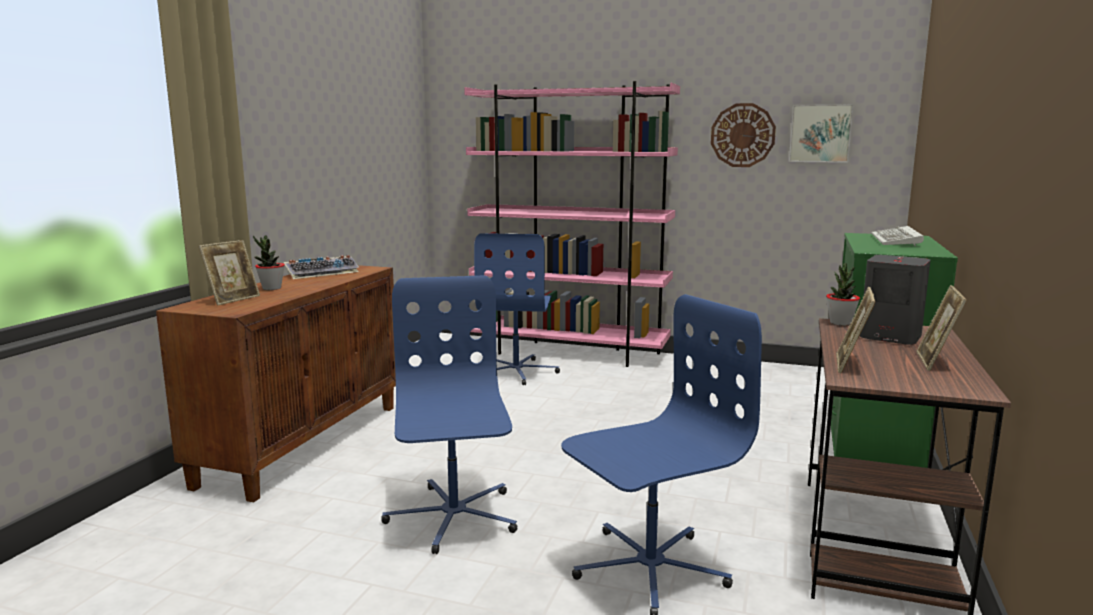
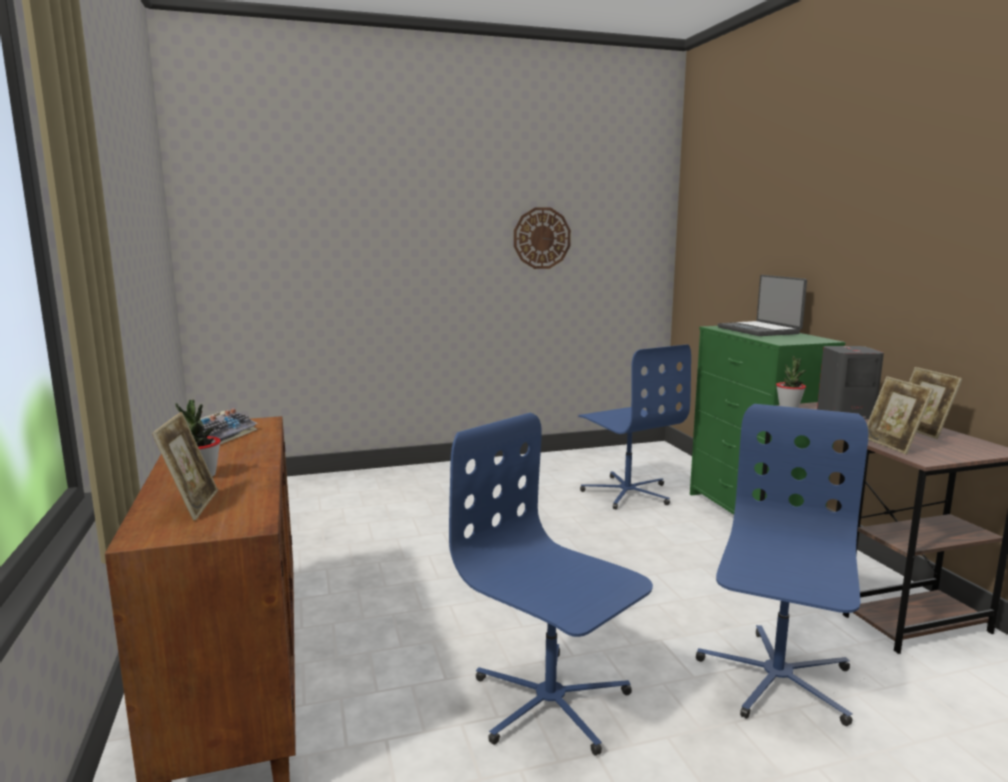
camera: 35 degrees left, 0 degrees up
(517, 371) = (367, 511): blue office chair -> blue office chair (627, 493)
(569, 353) = (391, 477): pink bookcase -> none
(820, 133) = (606, 236): picture -> none
(897, 240) = (759, 330): keyboard -> laptop

